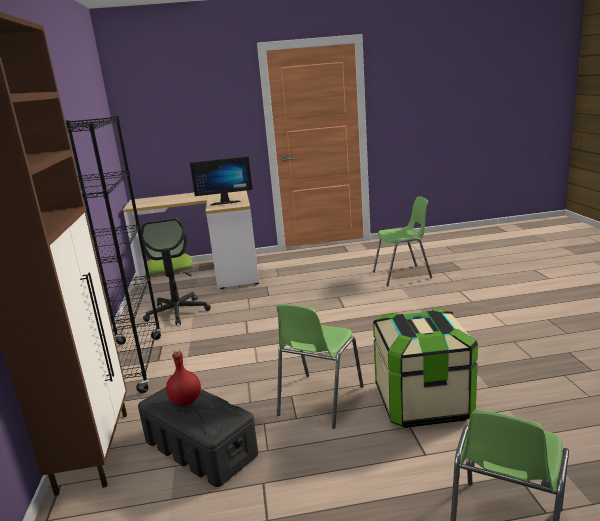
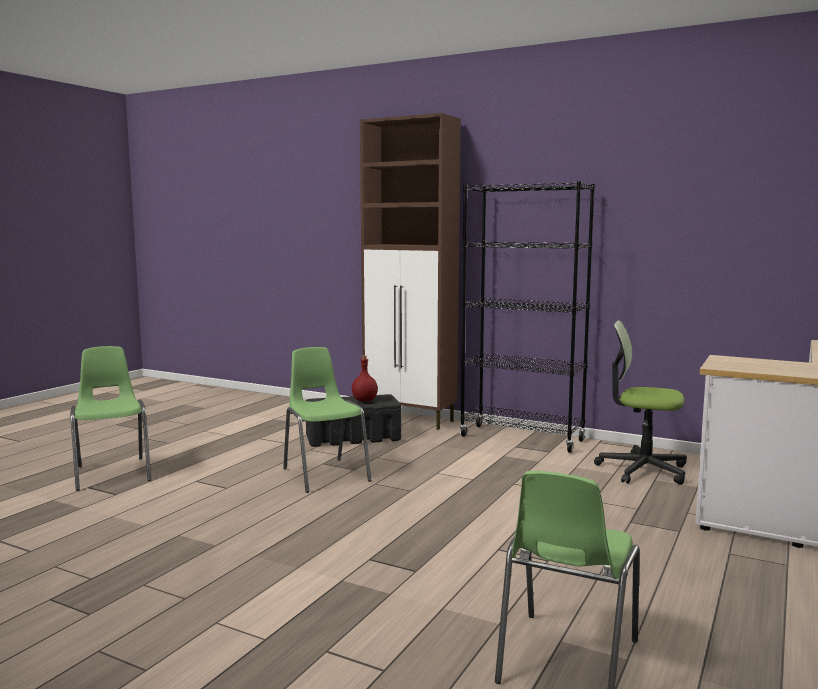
camera: 125 degrees right, 10 degrees down
(225, 202) = (761, 364): monitor -> none
(422, 403) = (234, 502): storage box -> none

